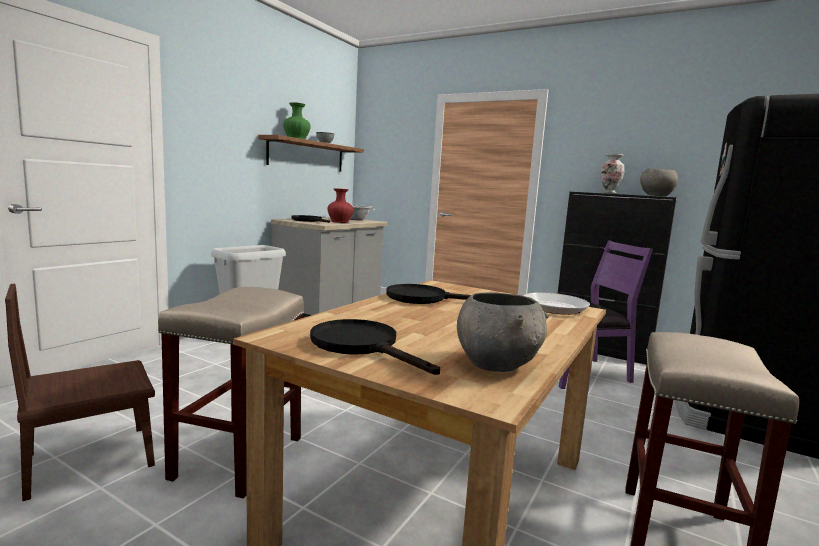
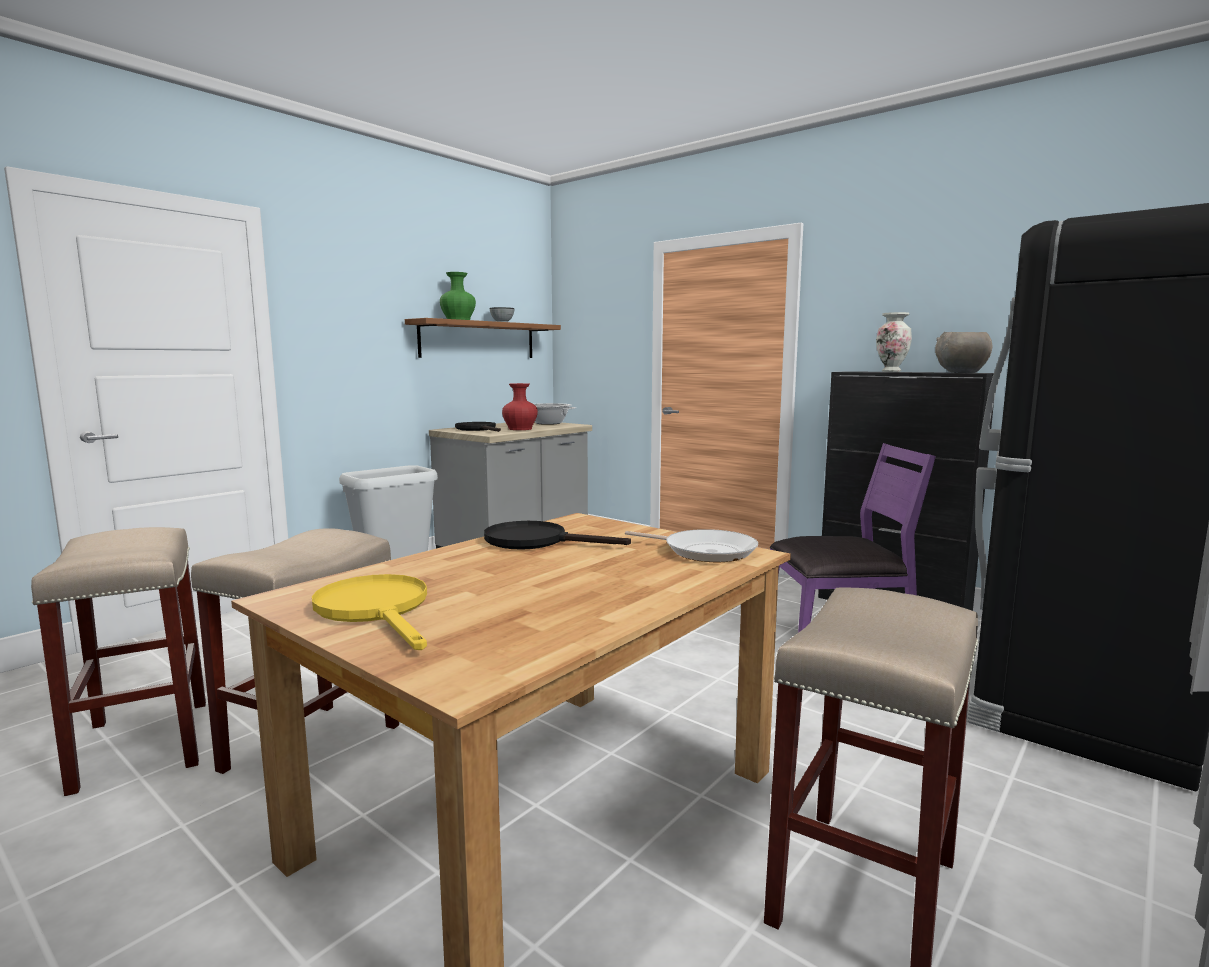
camera: 10 degrees right, 0 degrees up
(90, 460) = (142, 743): brown chair -> beige stool
(362, 346) = (377, 610): black frying pan -> yellow frying pan
(497, 365) = (526, 637): grey bowl -> none

